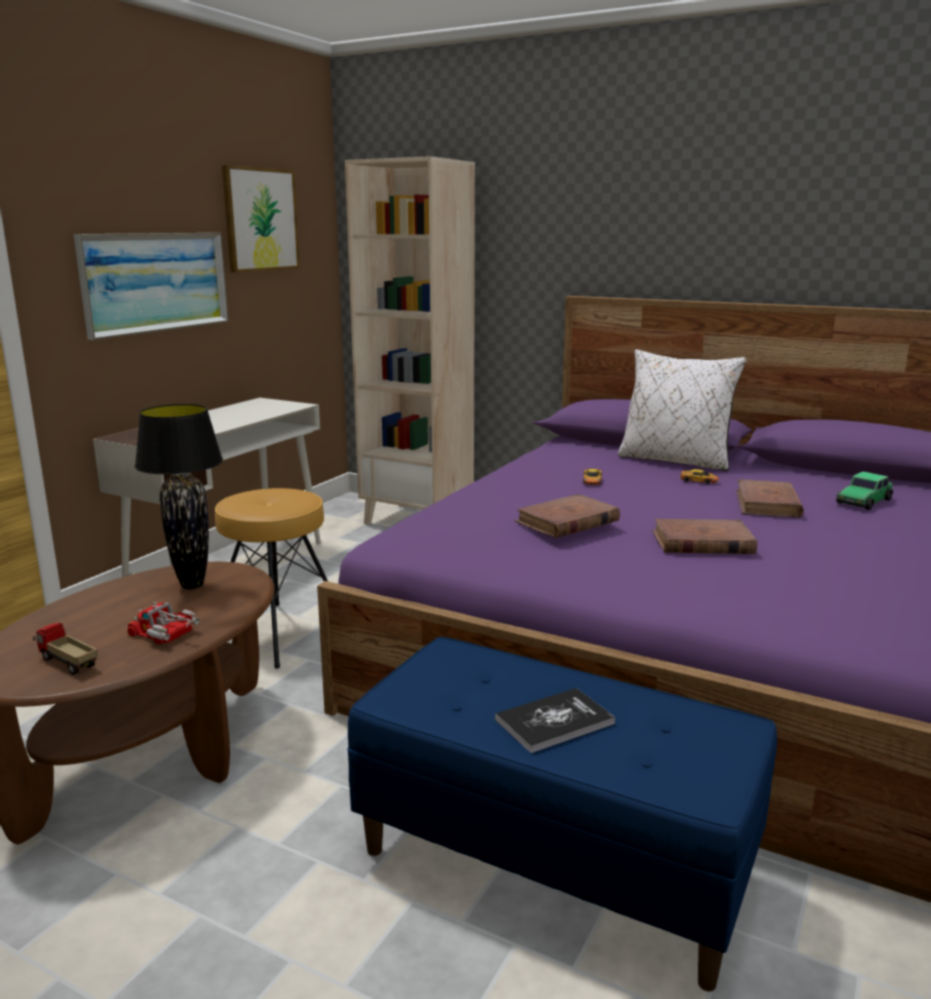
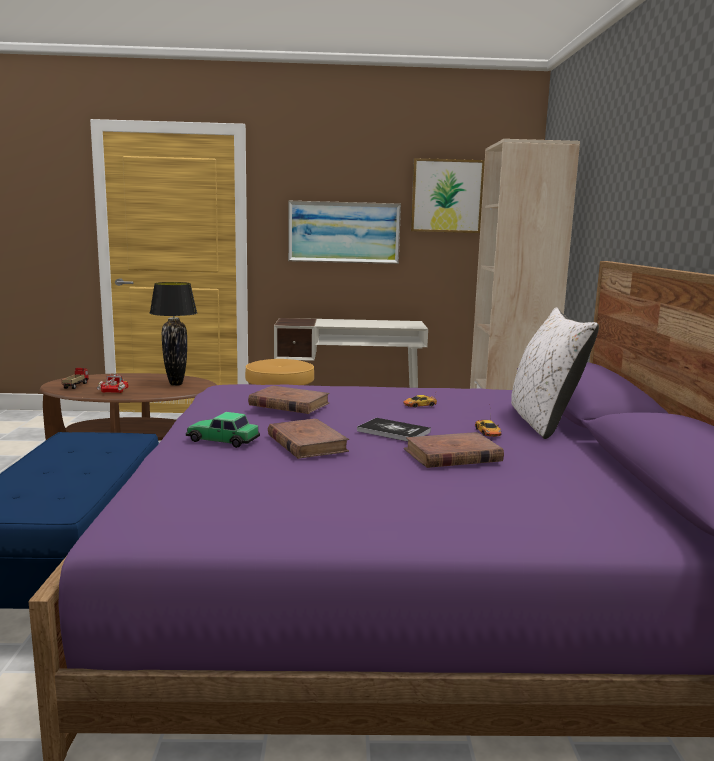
camera: 60 degrees right, 5 degrees down
(554, 721) = (54, 468): book -> book (393, 431)
(863, 501) = (538, 492): toy car -> toy car (222, 440)

